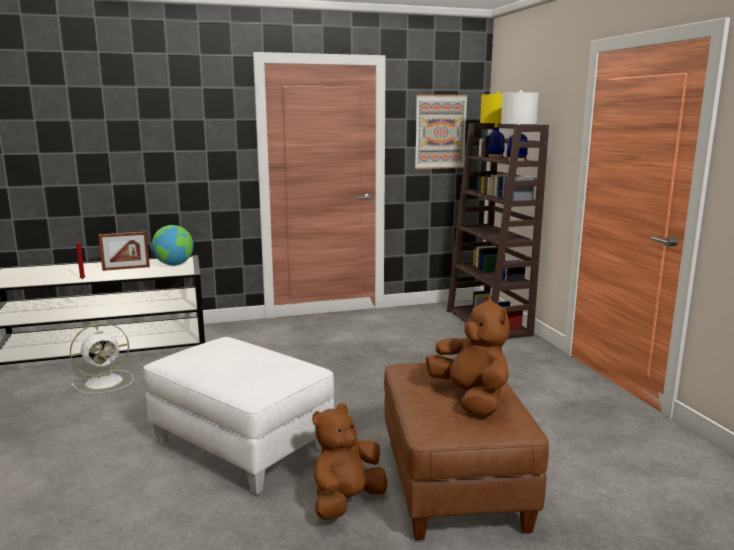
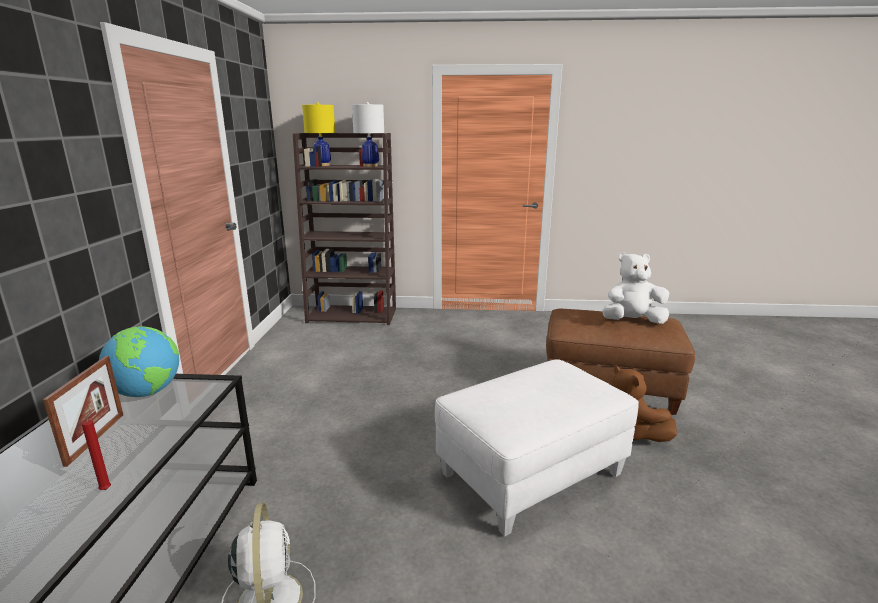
camera: 70 degrees left, 5 degrees up
(440, 132) = (255, 144): picture -> none
(470, 399) = (632, 321): brown plush toy -> white plush toy

